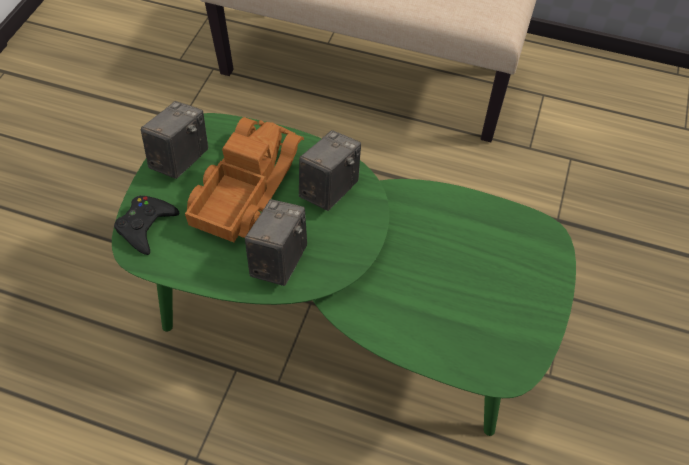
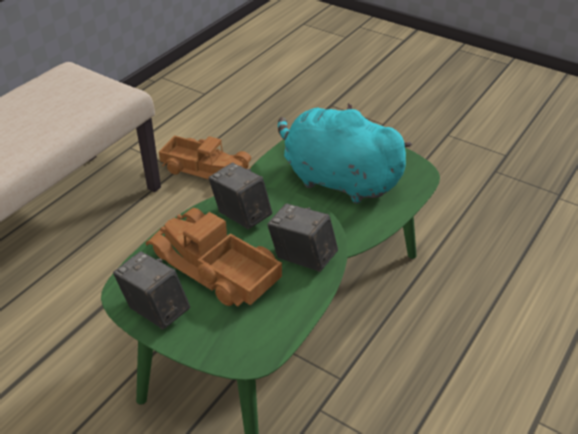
camera: 75 degrees left, 15 degrees down
(146, 226) = (229, 347): black game controller -> none
(453, 274) = (336, 180): none -> turquoise plush toy
(544, 173) = (206, 168): none -> toy truck

